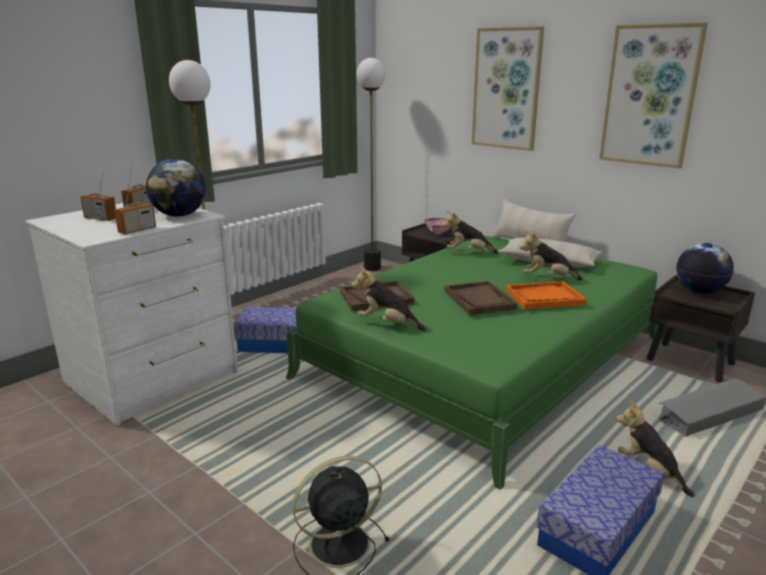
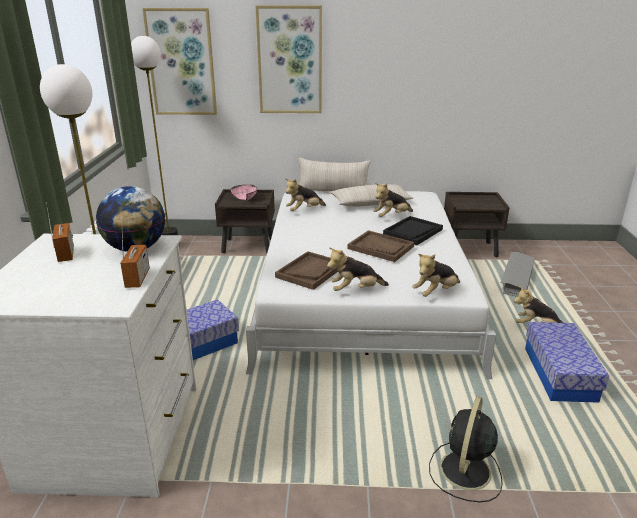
camera: 40 degrees left, 5 degrees up
(100, 218) = (52, 279): radio -> none
(460, 353) = (435, 292): none -> plush toy
(483, 358) = (361, 293): green bed -> white bed
(544, 297) = (413, 232): orange tray -> black tray
(650, 96) = (415, 62): picture -> picture (181, 63)
(699, 291) = (471, 200): globe -> none

